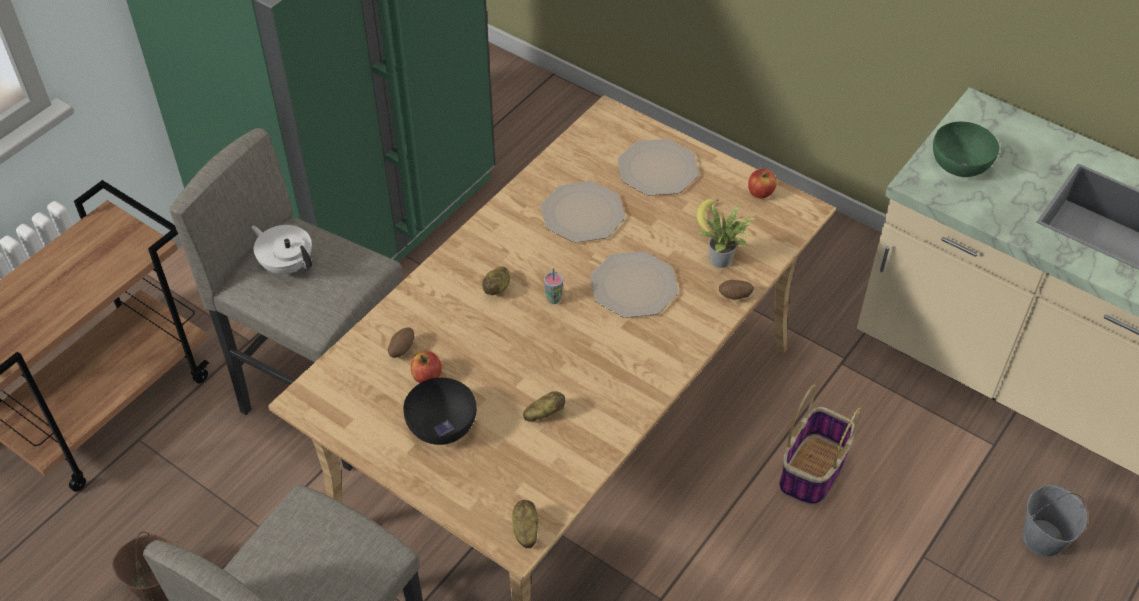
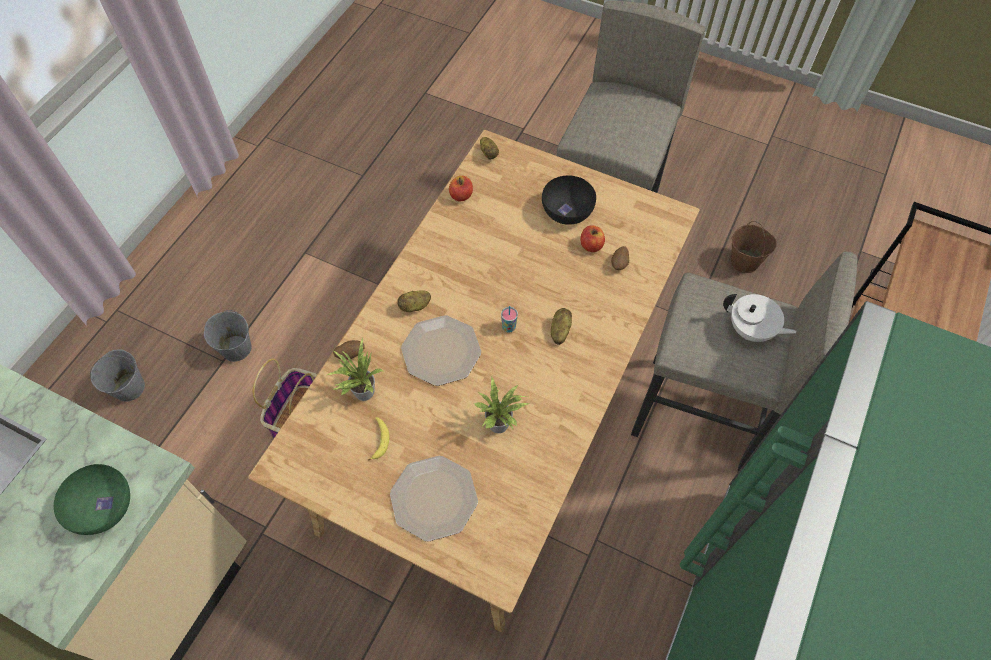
camera: 170 degrees right, 10 degrees up
(544, 413) = (494, 230): potato -> potato (415, 306)
(583, 214) = (501, 425): plate -> potted plant
(760, 192) = (324, 483): apple -> apple (461, 195)
(908, 571) = (236, 348): none -> grey bucket

